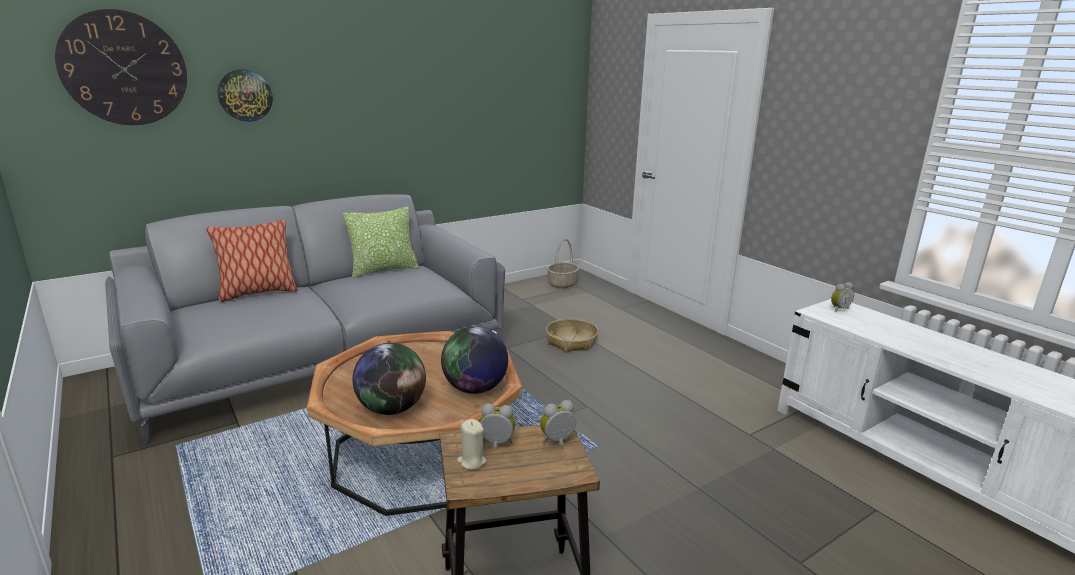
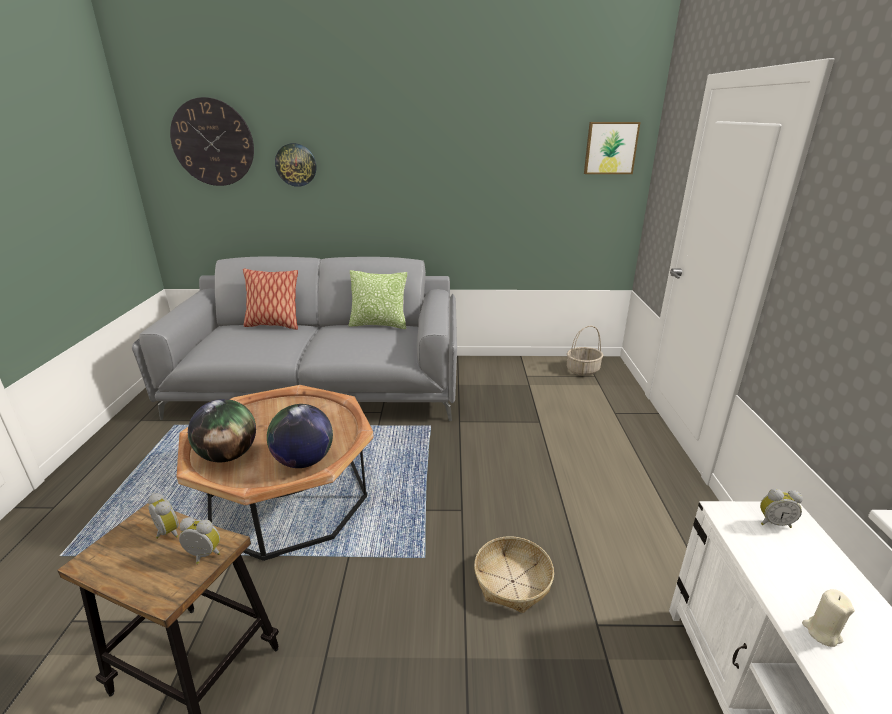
camera: 35 degrees right, 5 degrees up
(472, 461) = (125, 541): beige candle -> beige candle (821, 632)
(556, 74) = (610, 148): none -> picture
(571, 342) = (523, 435): basket -> basket (512, 581)

